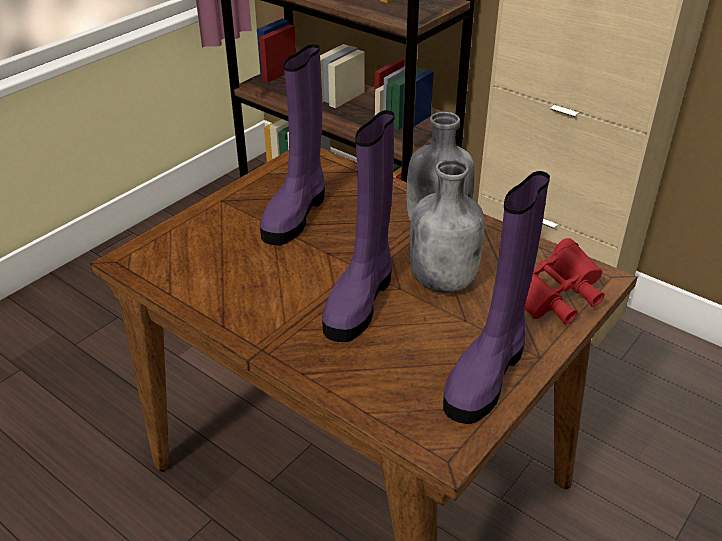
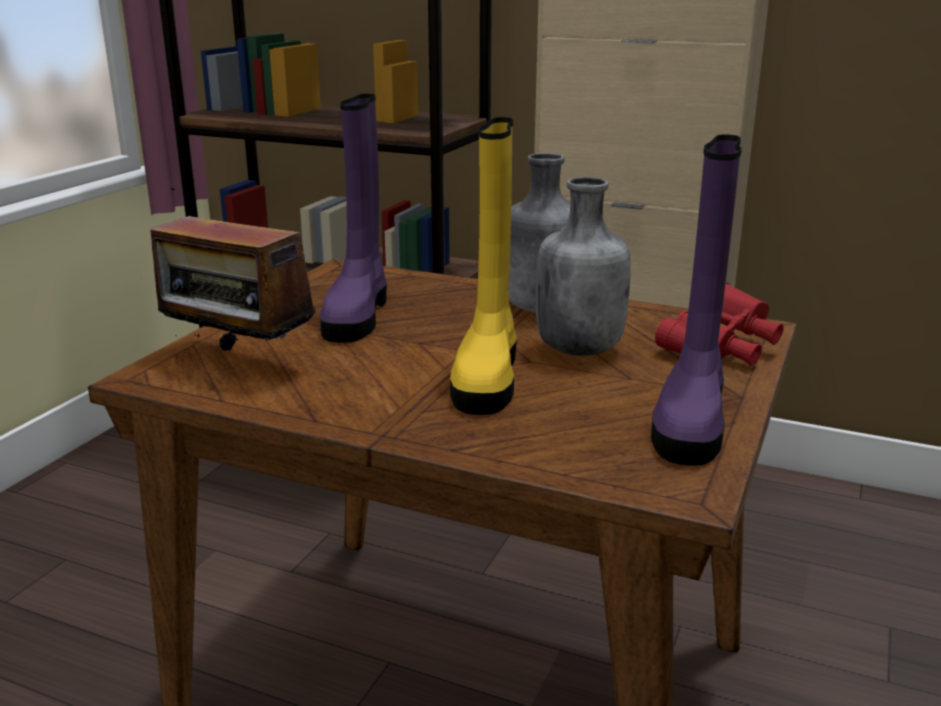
camera: 15 degrees left, 15 degrees down
(194, 253) = (237, 361): none -> radio
(360, 300) = (488, 376): purple boot -> yellow boot

